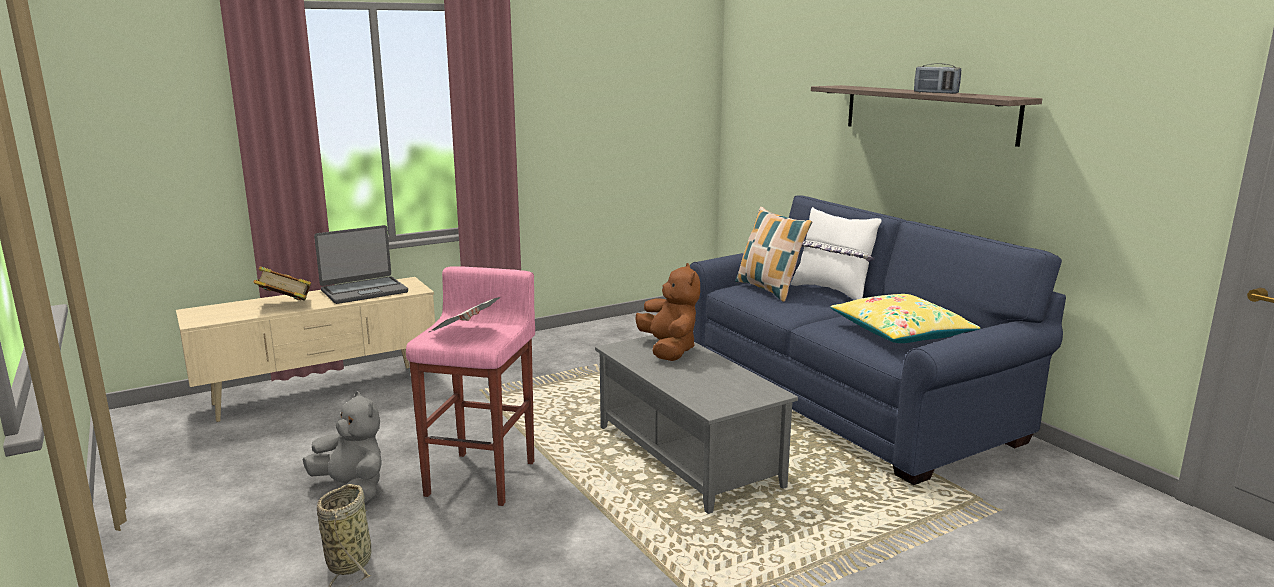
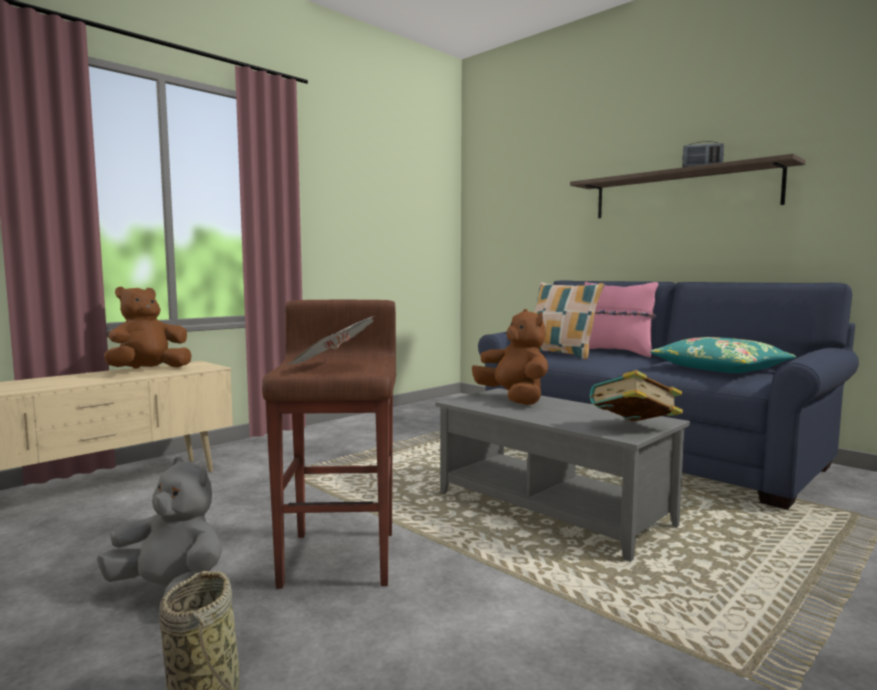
camera: 15 degrees left, 10 degrees down
(285, 305) = (52, 383): book -> book (633, 428)
(364, 291) = (148, 370): laptop -> brown plush toy
(483, 477) = (341, 556): pink stool -> brown stool
(832, 291) = (615, 353): white pillow -> pink pillow
(901, 332) = (720, 369): yellow pillow -> turquoise pillow

